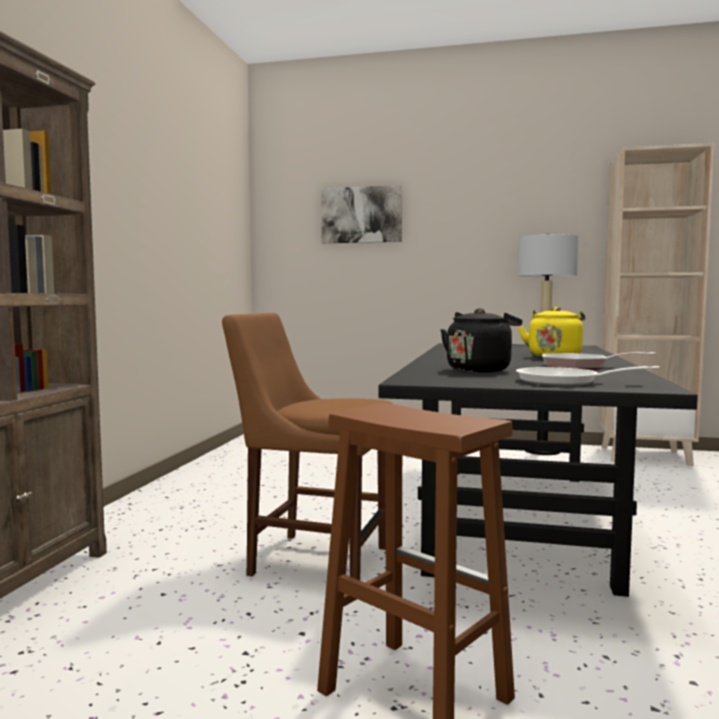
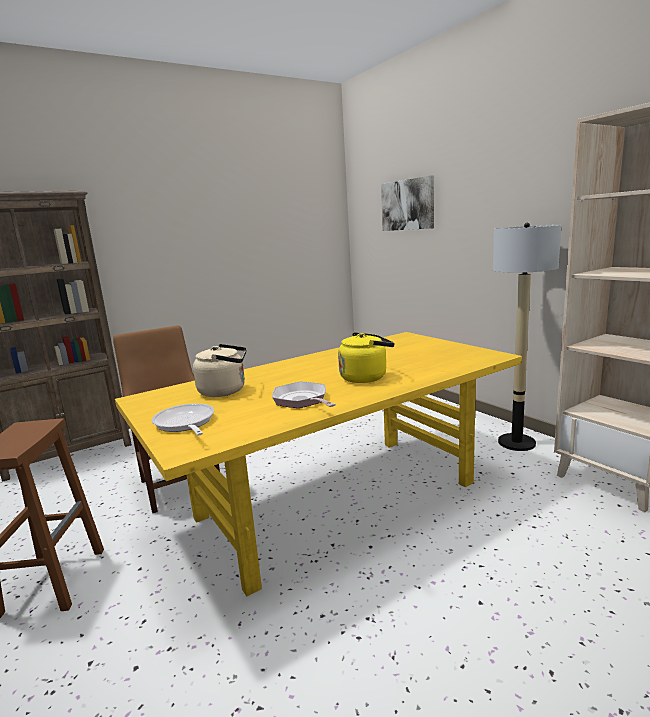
camera: 45 degrees right, 10 degrees up
(480, 370) = (225, 391): black kettle -> beige kettle
(516, 517) = (336, 501): black dining table -> yellow dining table

